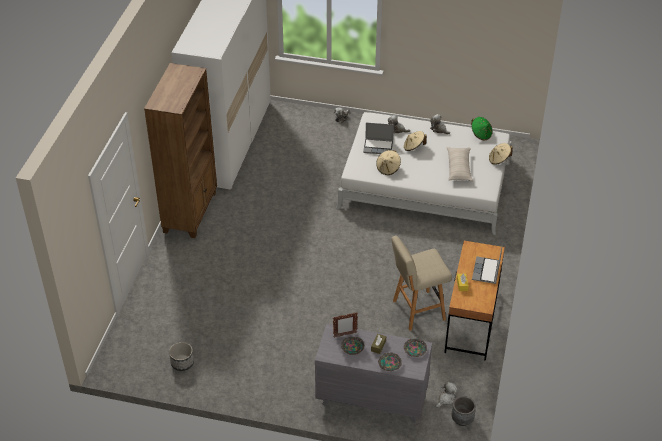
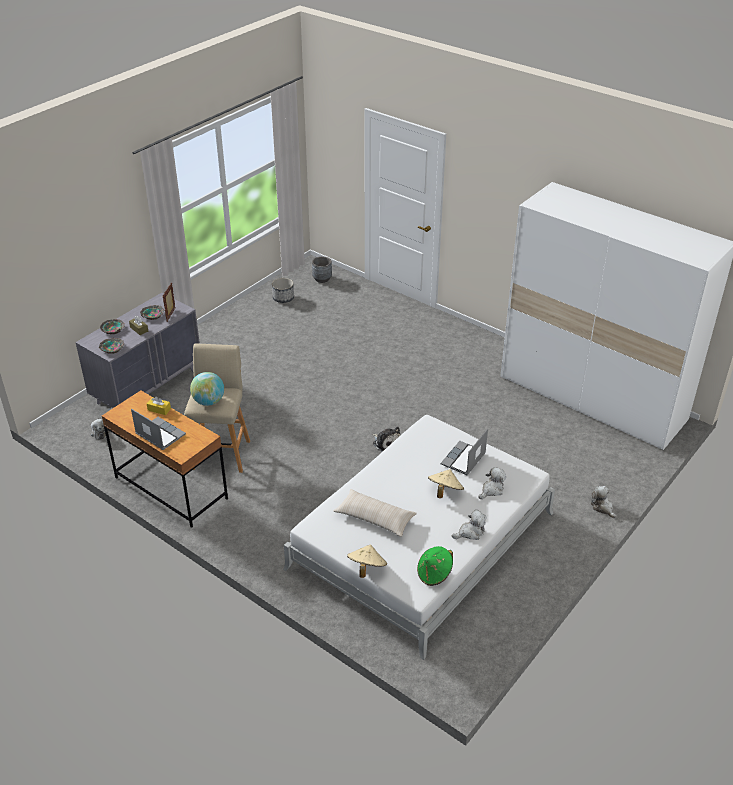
camera: 115 degrees right, 5 degrees down
(191, 212) = (479, 344): brown bookcase -> none
(345, 227) = (386, 442): none -> plush toy
(388, 168) = (416, 454): beige hat -> none
(431, 264) = (209, 401): none -> globe
(462, 419) = (69, 434): grey planter -> grey planter (322, 279)

